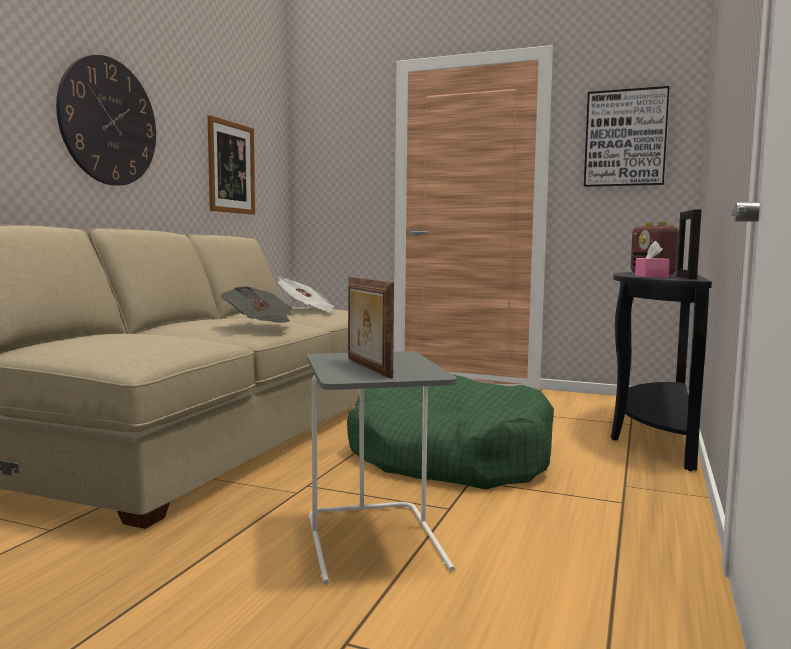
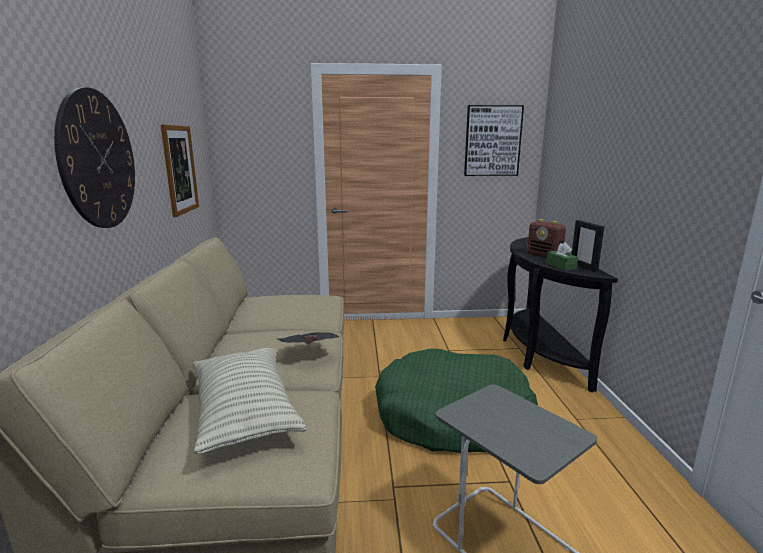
camera: 25 degrees left, 10 degrees up
(140, 338) = (245, 413): none -> pillow
(307, 311) = (297, 307): newspaper -> none
(367, 368) = (518, 434): picture frame -> none
(651, 276) = (560, 266): pink tissue box -> green tissue box

